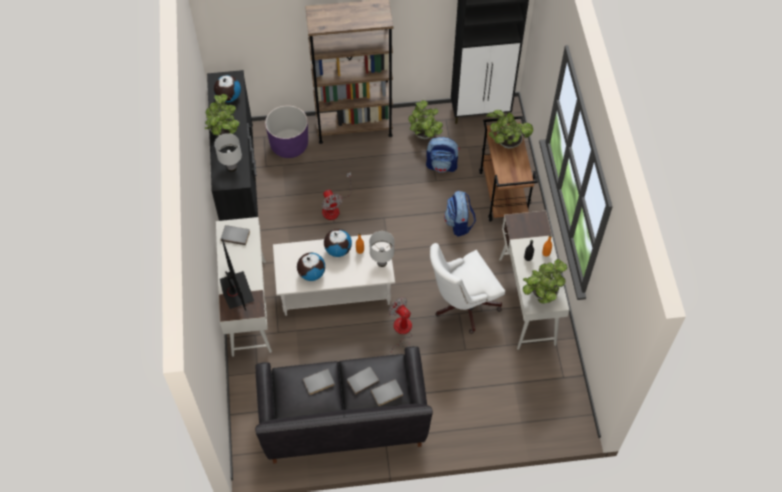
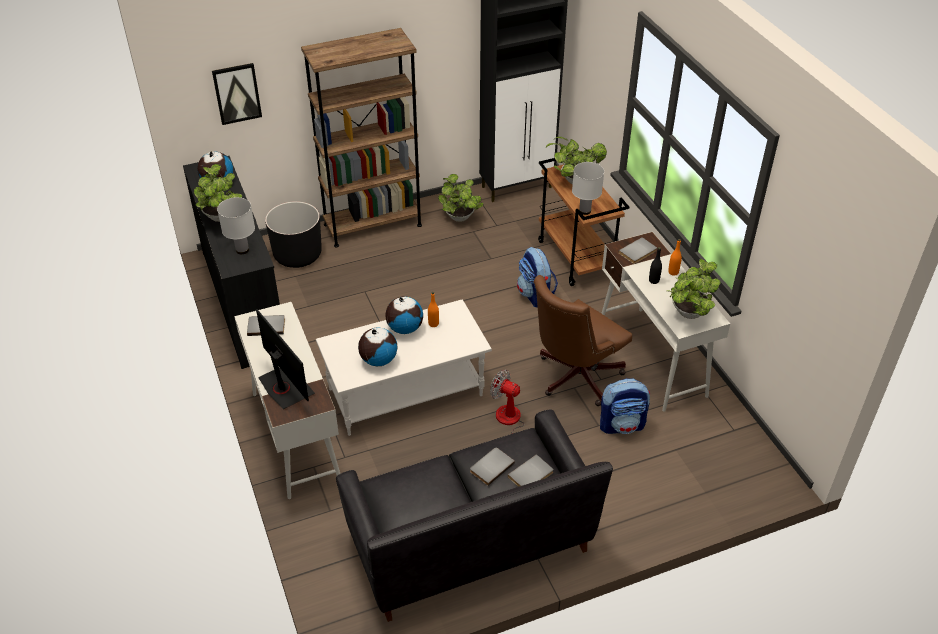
camera: 15 degrees left, 15 degrees down
(252, 30) = (237, 93): none -> picture
(289, 145) = (297, 255): purple planter -> black planter
(319, 383) = (432, 483): grey book -> grey book (638, 252)
(334, 207) = (375, 307): fan -> none
(381, 262) = (466, 331): white table lamp -> white table lamp (584, 211)
(442, 165) = (492, 243): backpack -> backpack (622, 425)
(462, 305) = (574, 378): white office chair -> brown office chair

